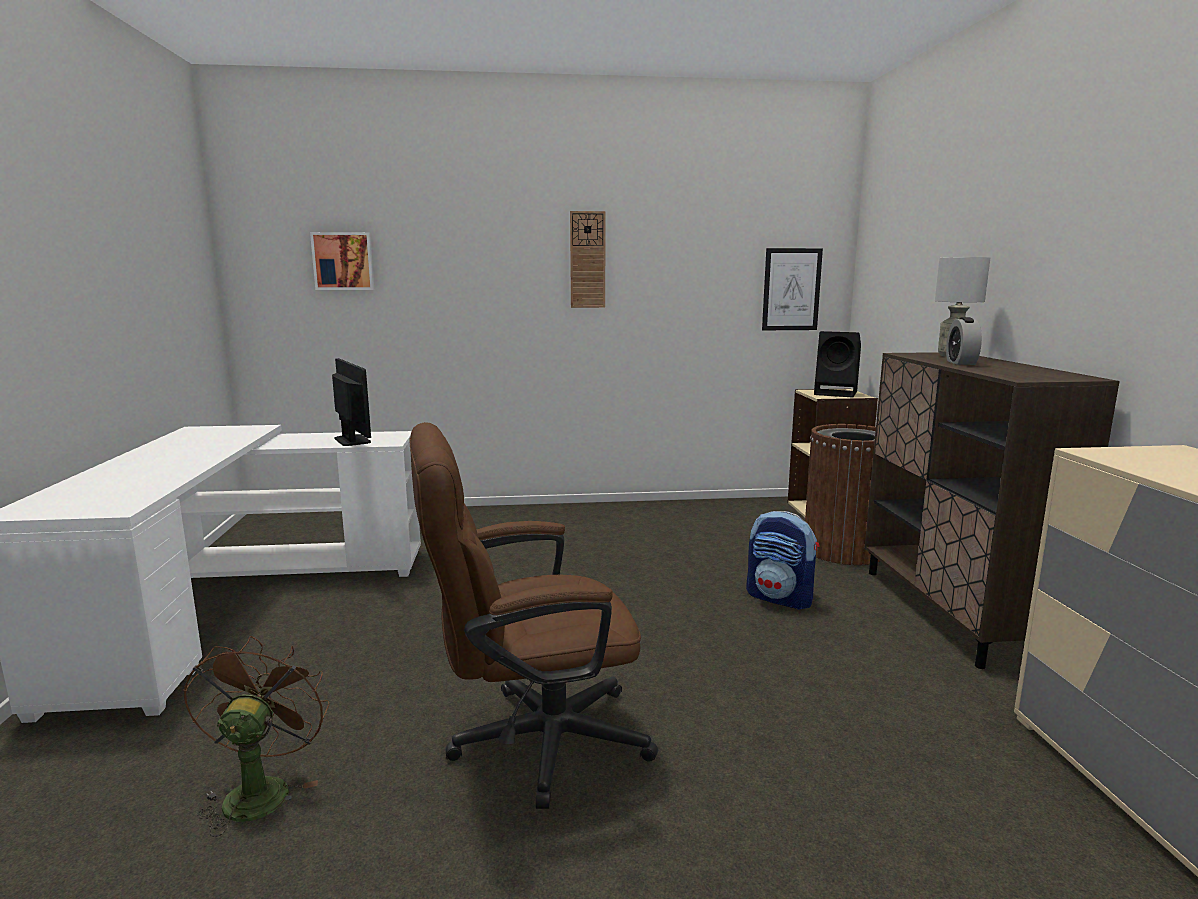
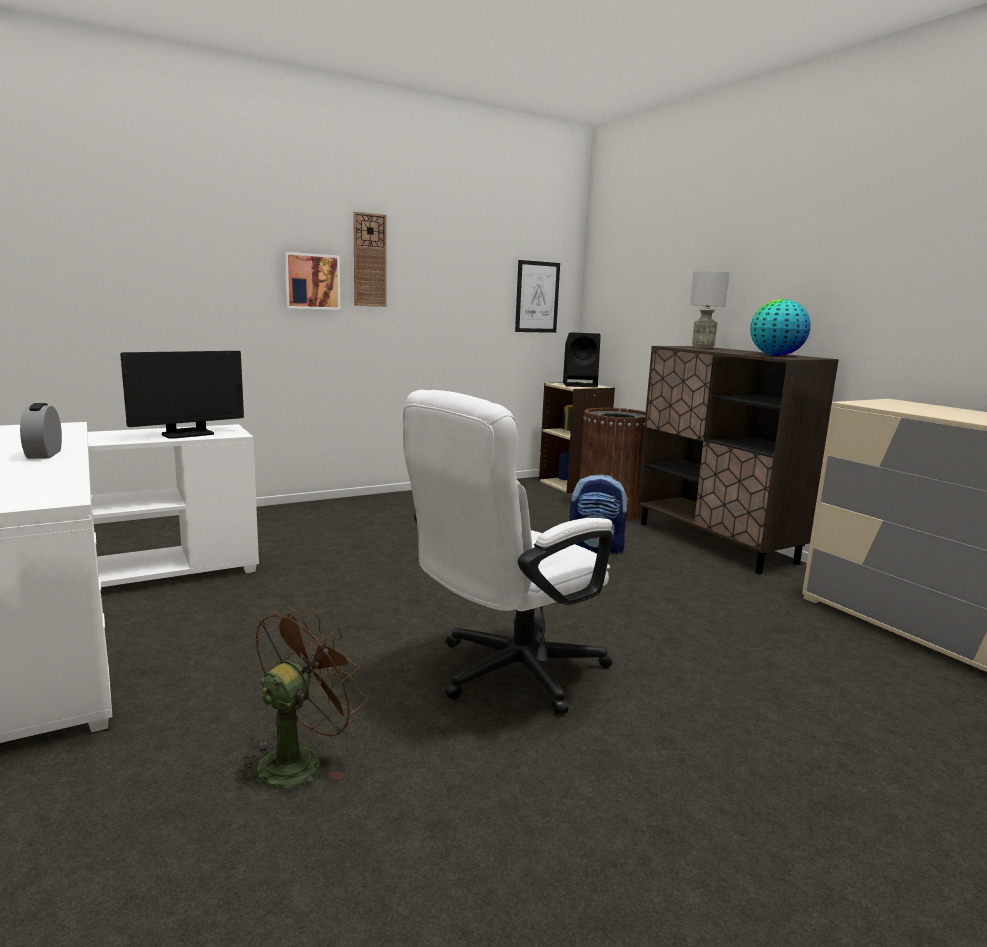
camera: 25 degrees left, 0 degrees up
(260, 790) = (298, 760): brown fan -> brown fan turned 60 degrees clockwise
(343, 261) = (111, 244): picture -> picture (311, 281)
(352, 440) = (188, 434): monitor -> monitor turned 105 degrees clockwise
(531, 742) = (506, 674): brown office chair -> white office chair
(961, 362) = (722, 350): alarm clock -> alarm clock (44, 454)
(1018, 373) = (775, 356): none -> globe

